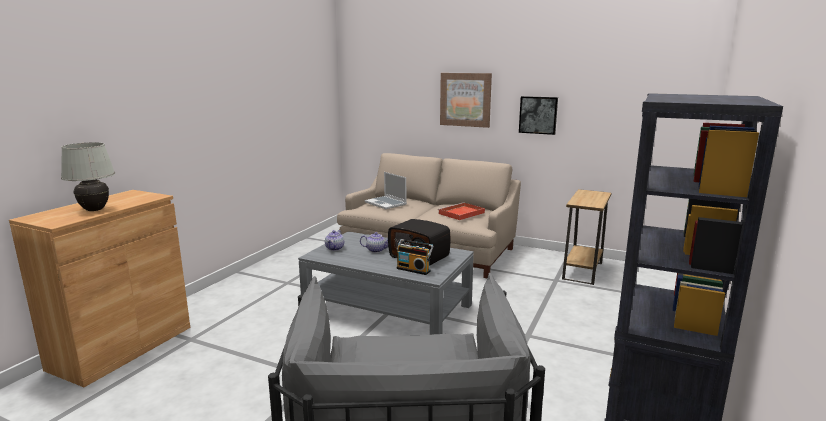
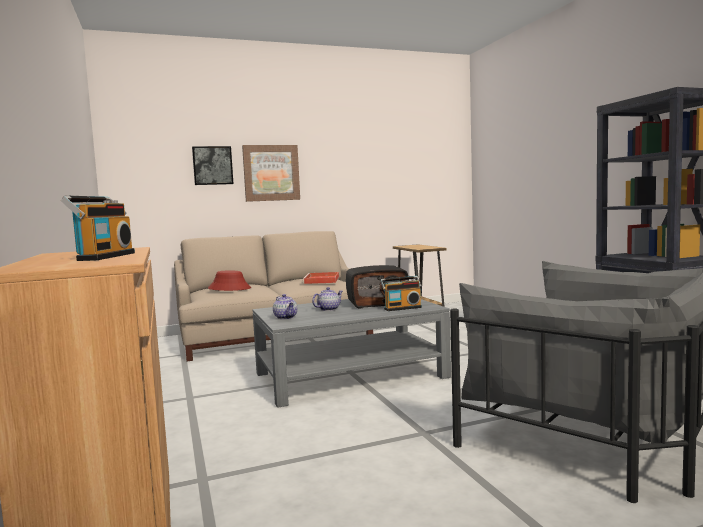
camera: 45 degrees left, 10 degrees down
(94, 210) = (103, 257): white table lamp -> radio
(386, 203) = (229, 288): laptop -> red hat
(538, 115) = (344, 183): picture -> picture (212, 165)

